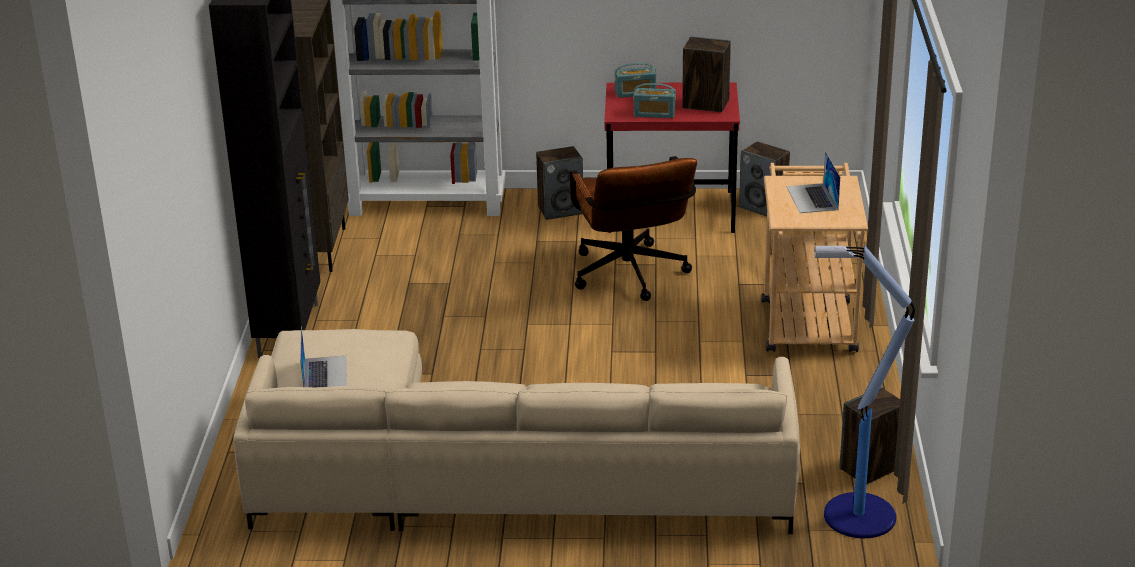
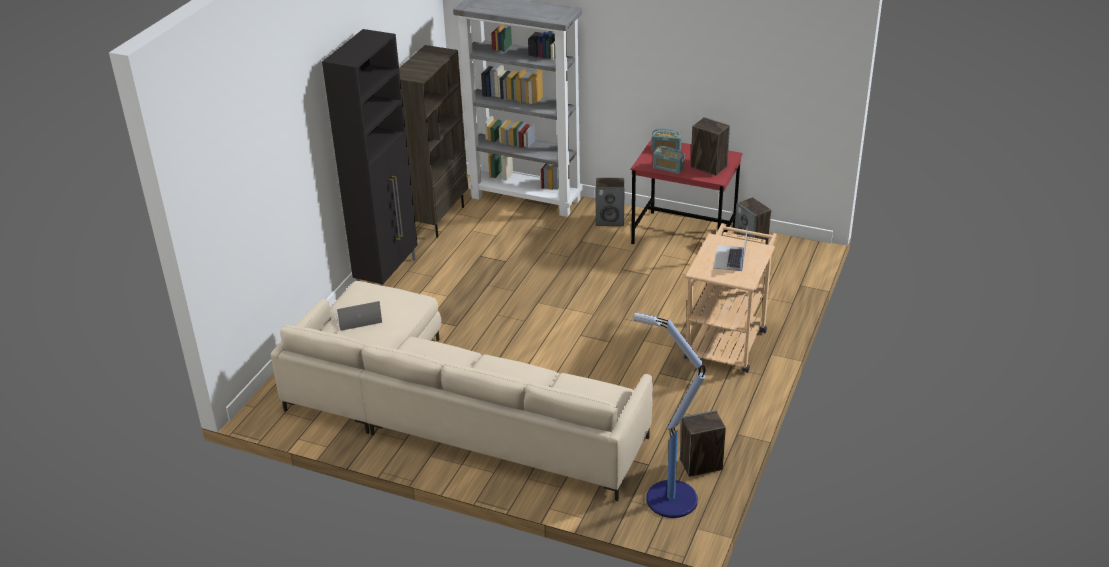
camera: 20 degrees right, 5 degrees up
(325, 374) = (358, 318): laptop -> laptop turned 120 degrees counterclockwise
(631, 278) = (626, 282): brown office chair -> none

